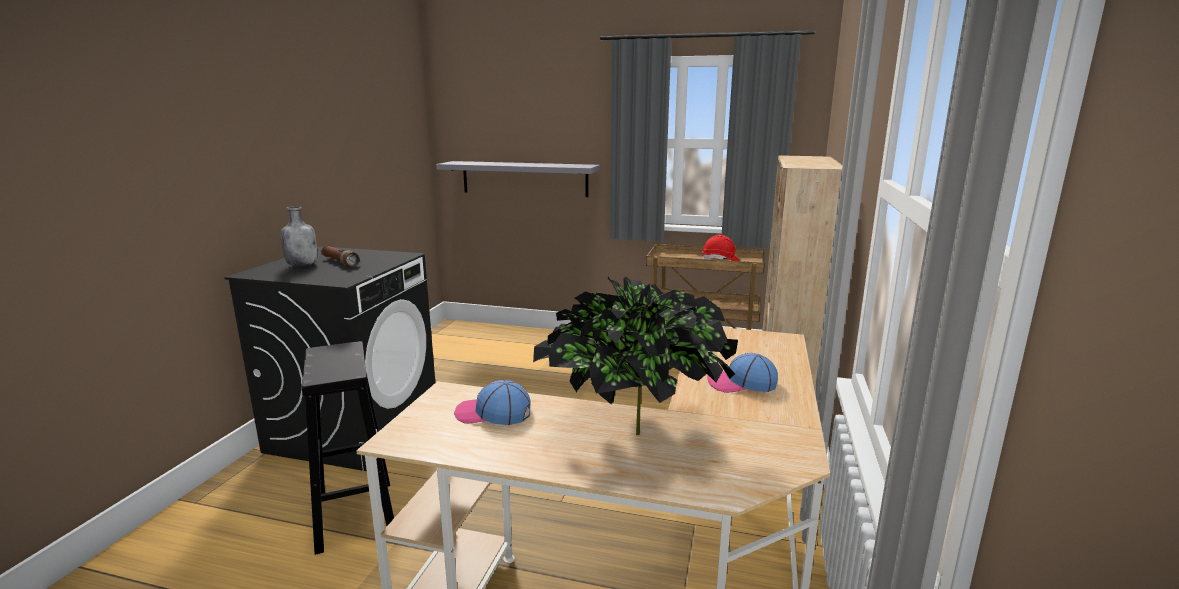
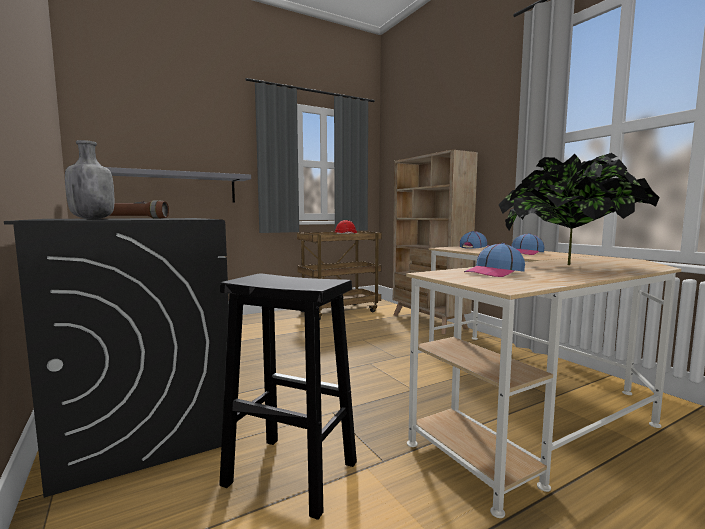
camera: 45 degrees left, 10 degrees down
(758, 342) = (475, 247): none -> cap

